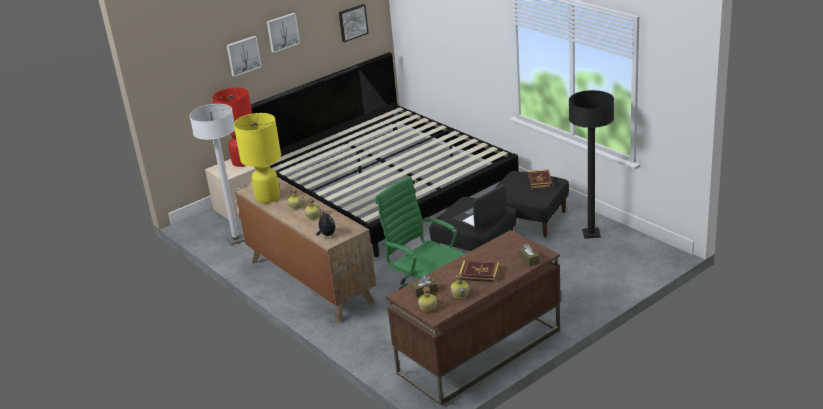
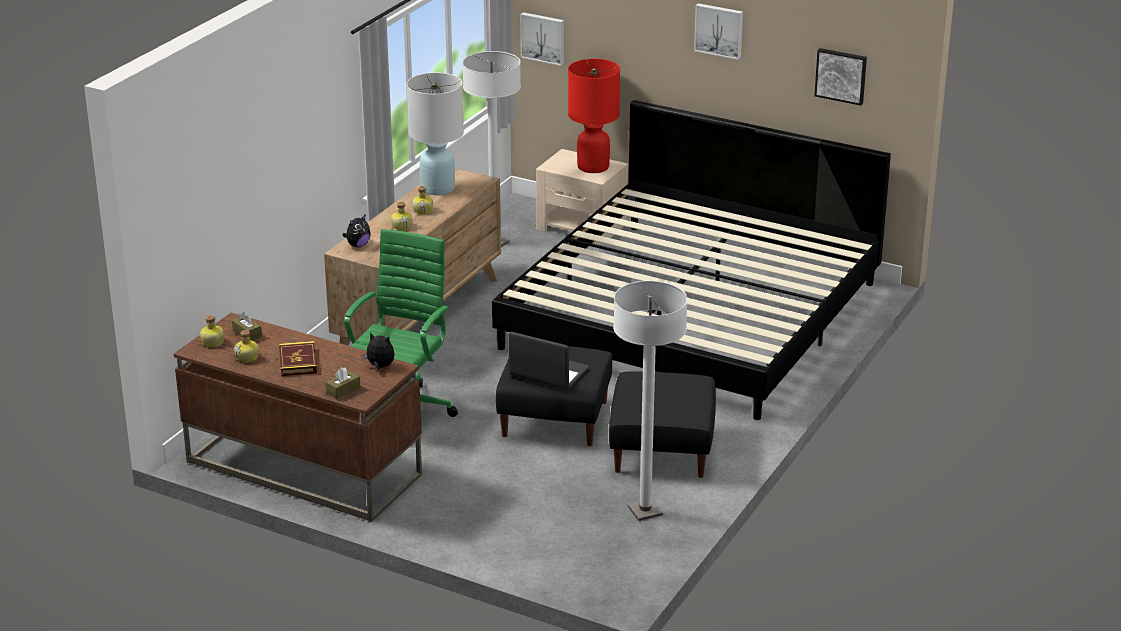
camera: 65 degrees right, 0 degrees up
(243, 55) = (653, 32): picture -> picture (543, 38)
(267, 197) = (437, 188): yellow table lamp -> white table lamp
(504, 243) = (380, 367): none -> plush toy
(540, 181) = (681, 403): book -> none
(591, 234) = (645, 511): black floor lamp -> white floor lamp

